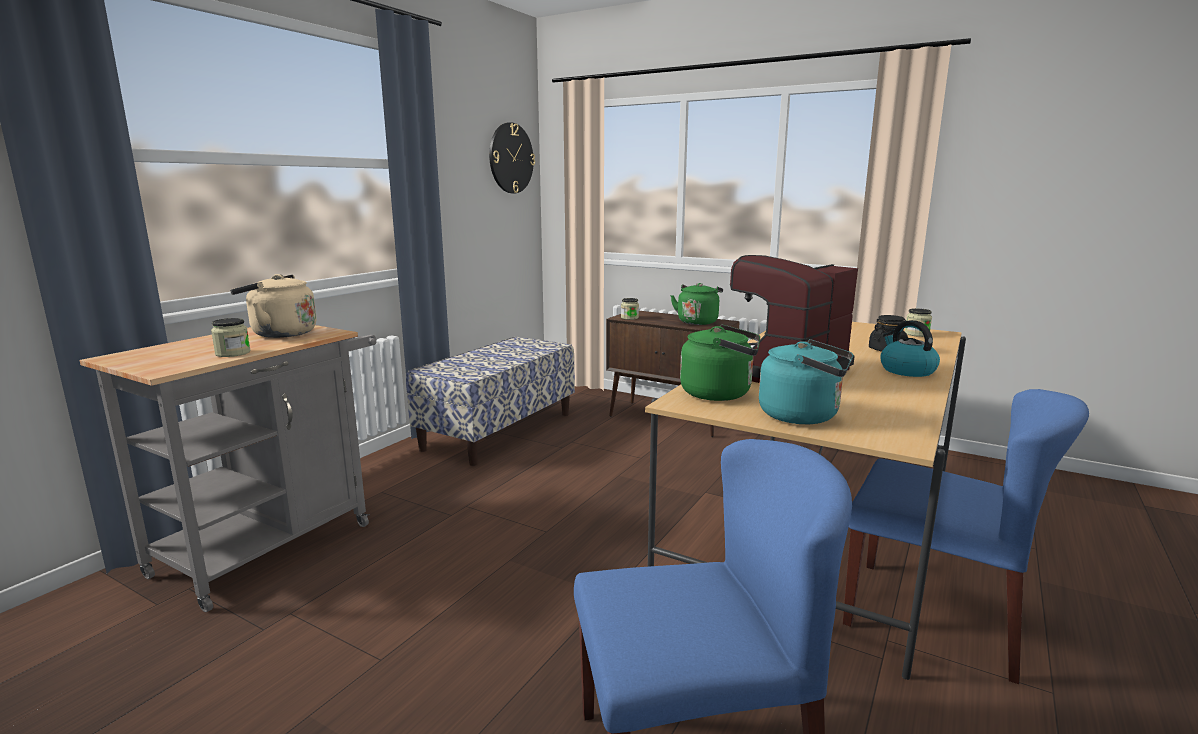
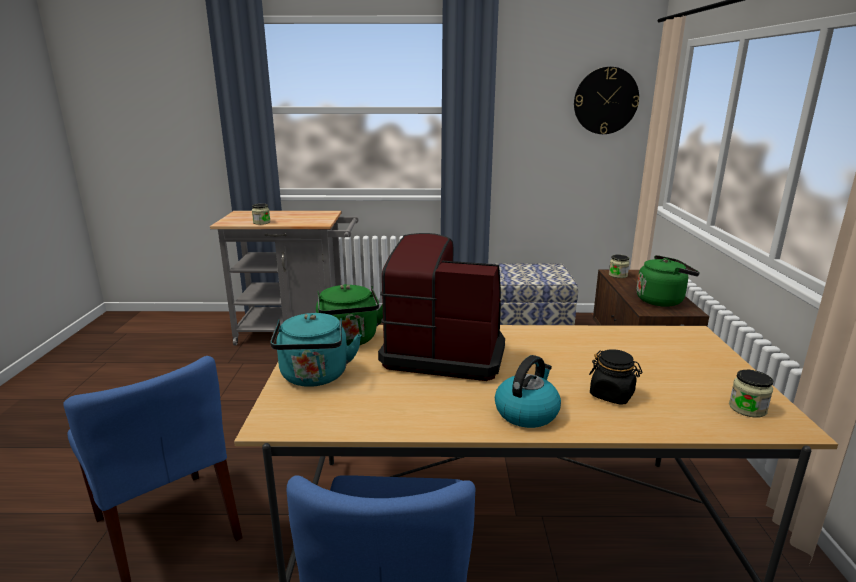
camera: 60 degrees right, 5 degrees up
(280, 333) = (308, 217): beige kettle -> none

